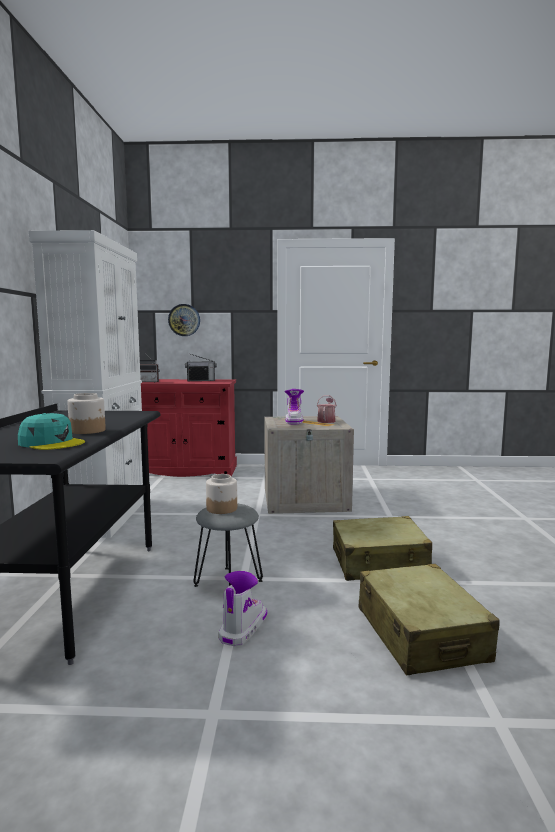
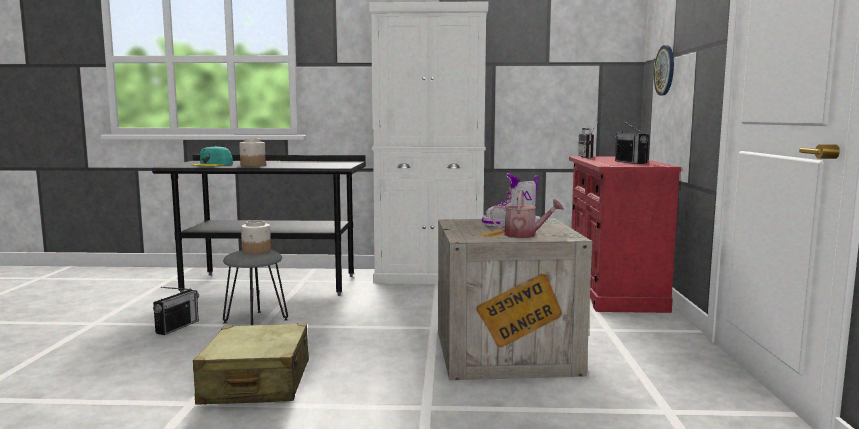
camera: 90 degrees right, 0 degrees up
(242, 628) = (177, 327): boot -> radio
(421, 634) = (95, 387): beige suitcase -> none

